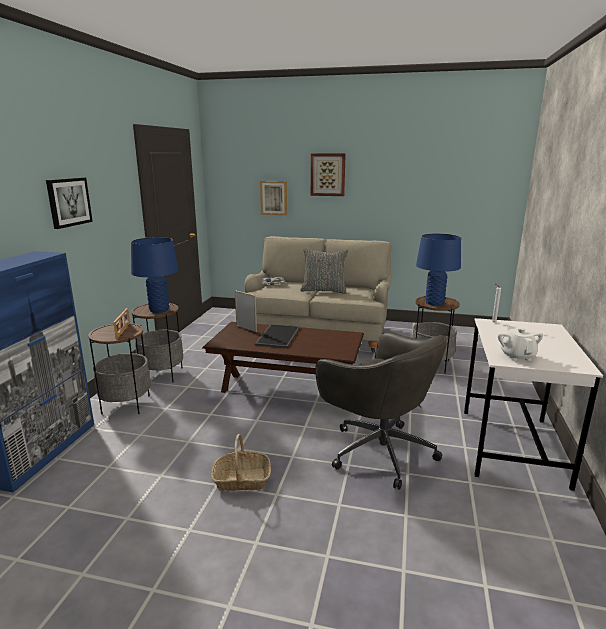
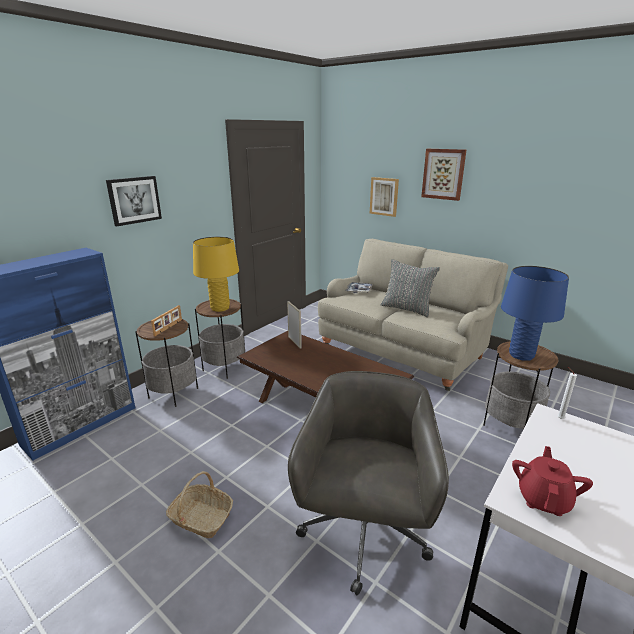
camera: 25 degrees right, 5 degrees up
(159, 310) = (220, 308): blue table lamp -> yellow table lamp
(277, 336) = (316, 358): tray -> none
(379, 450) = (363, 534): grey office chair -> grey office chair turned 150 degrees counterclockwise
(517, 356) = (543, 499): white teapot -> red teapot

